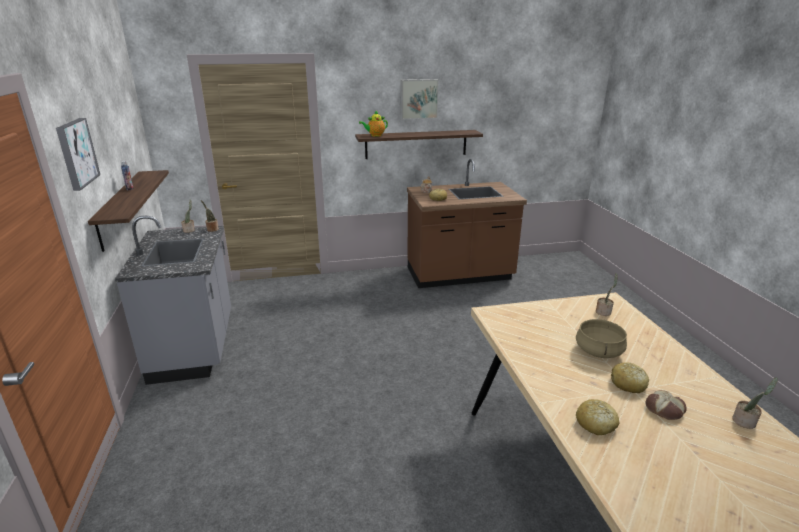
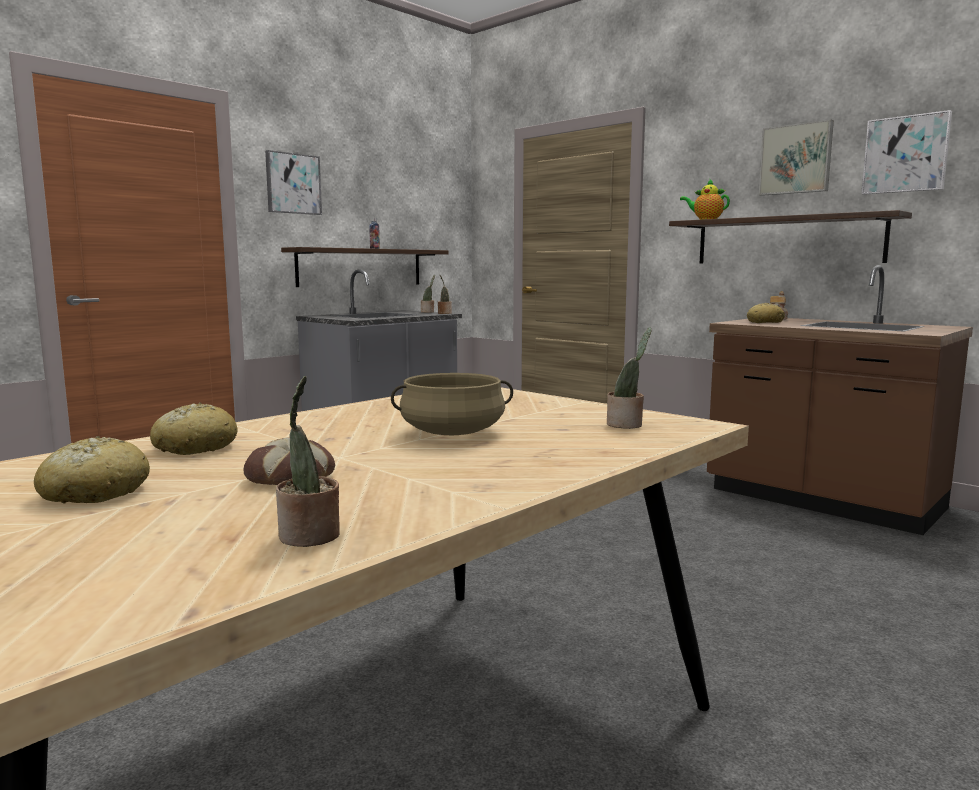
camera: 55 degrees right, 15 degrees down
(471, 100) = (906, 154): none -> picture
(628, 384) = (355, 453): bread -> bread (94, 493)

